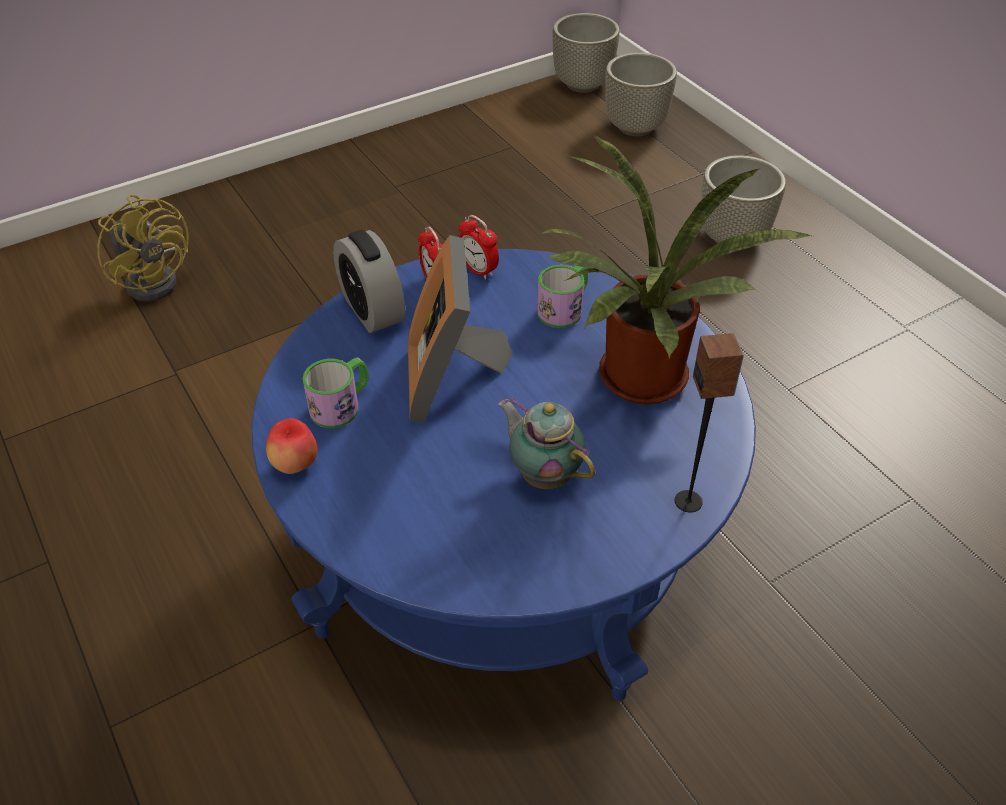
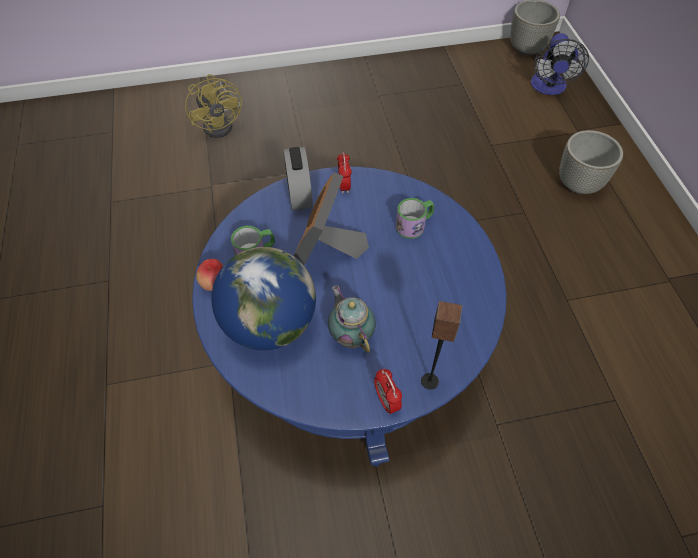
camera: 20 degrees right, 10 degrees up
(411, 495) = (270, 324): none -> globe
(478, 270) = (373, 184): alarm clock -> alarm clock (386, 401)
(635, 127) = (548, 88): grey planter -> fan
(639, 384) = (436, 291): potted plant -> none

